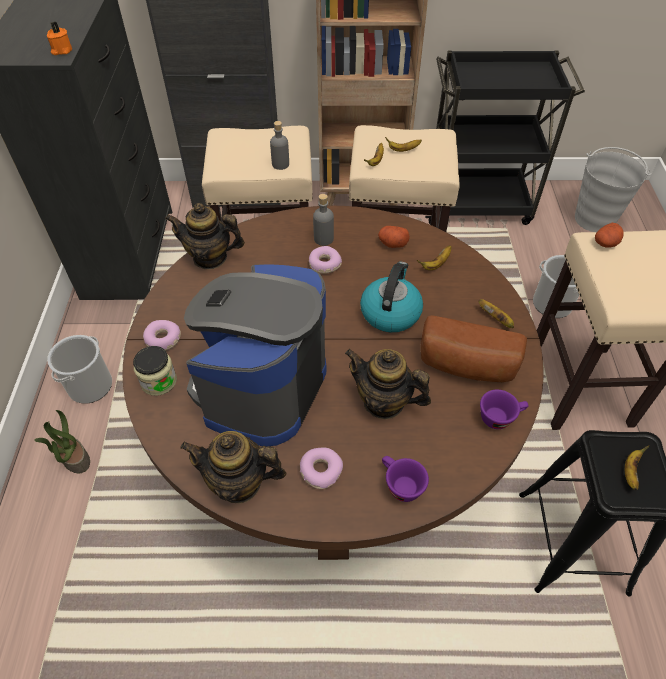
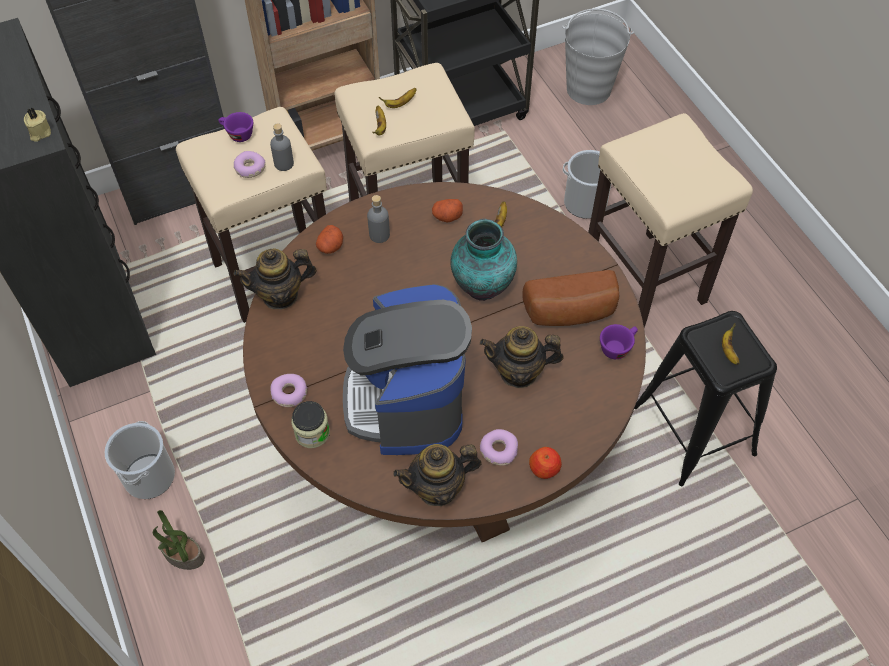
camera: 25 degrees left, 5 degrees up
(61, 50) = (39, 133): orange candle -> beige candle
(324, 264) = (395, 261): donut -> donut (249, 168)
(357, 510) = (544, 468): none -> apple
(390, 312) = (481, 287): kettle -> vase
(400, 484) = (566, 435): purple cup -> purple cup (237, 134)
(496, 319) = (575, 260): banana -> none
(606, 243) = (635, 147): potato -> potato (330, 246)

